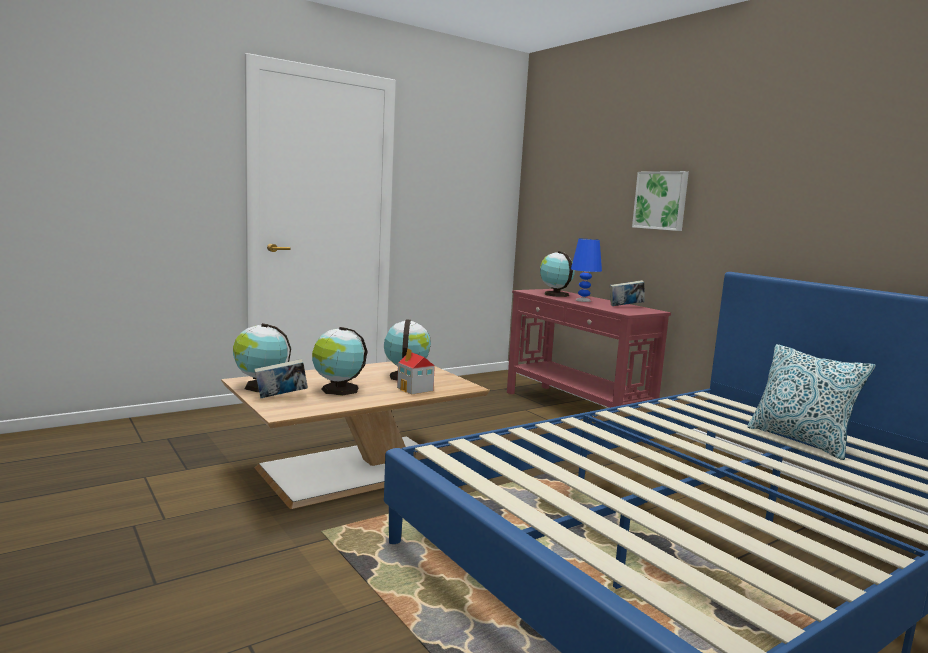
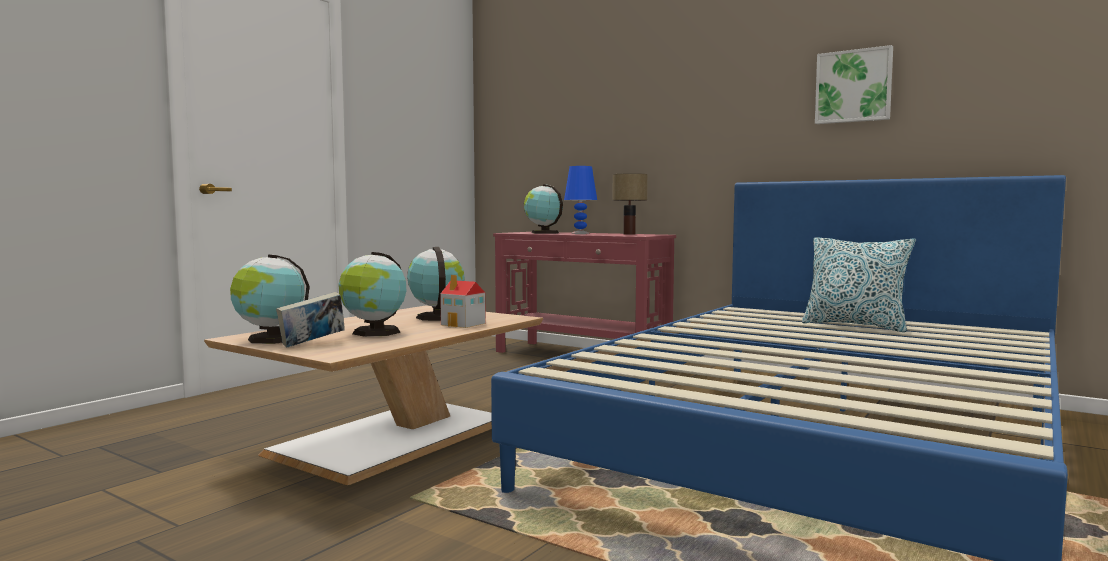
camera: 20 degrees left, 5 degrees down
(625, 306) = (629, 234): book -> table lamp
(661, 200) = (650, 121): picture -> picture (853, 86)

